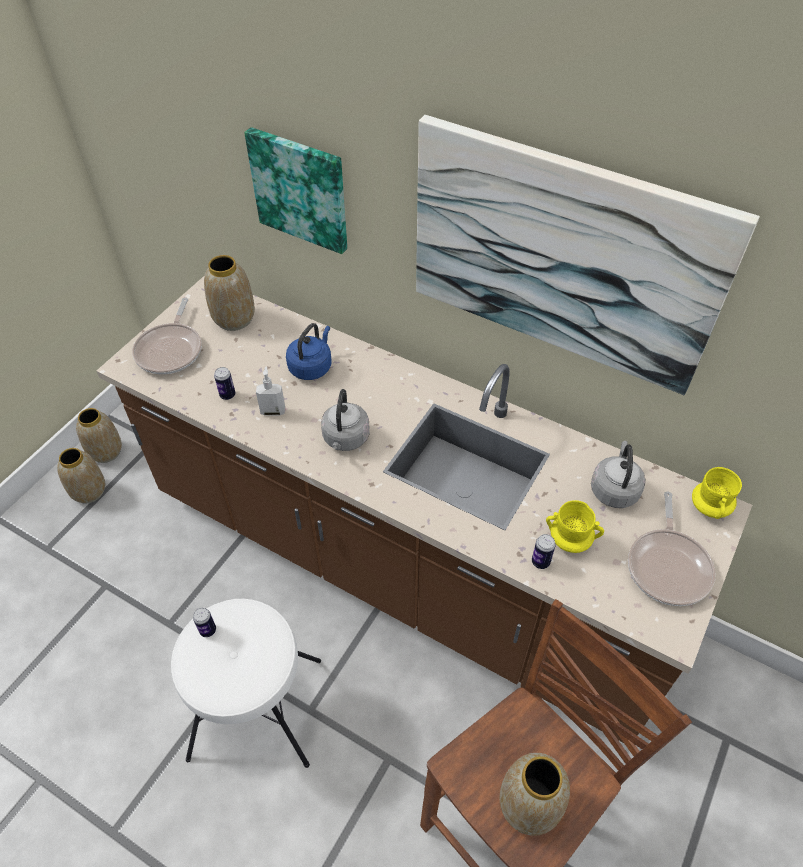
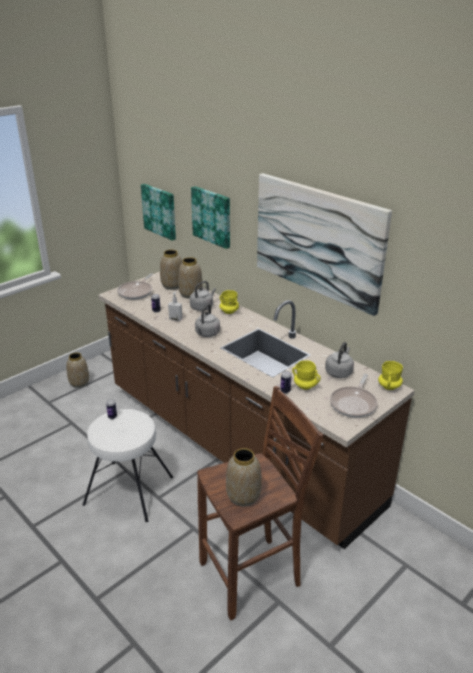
camera: 15 degrees right, 20 degrees down
(106, 452) = (94, 368): vase -> vase (190, 294)
(172, 168) = (160, 211): none -> picture
(311, 366) = (202, 307): blue kettle -> grey kettle
(365, 370) = (229, 311): none -> yellow mug

